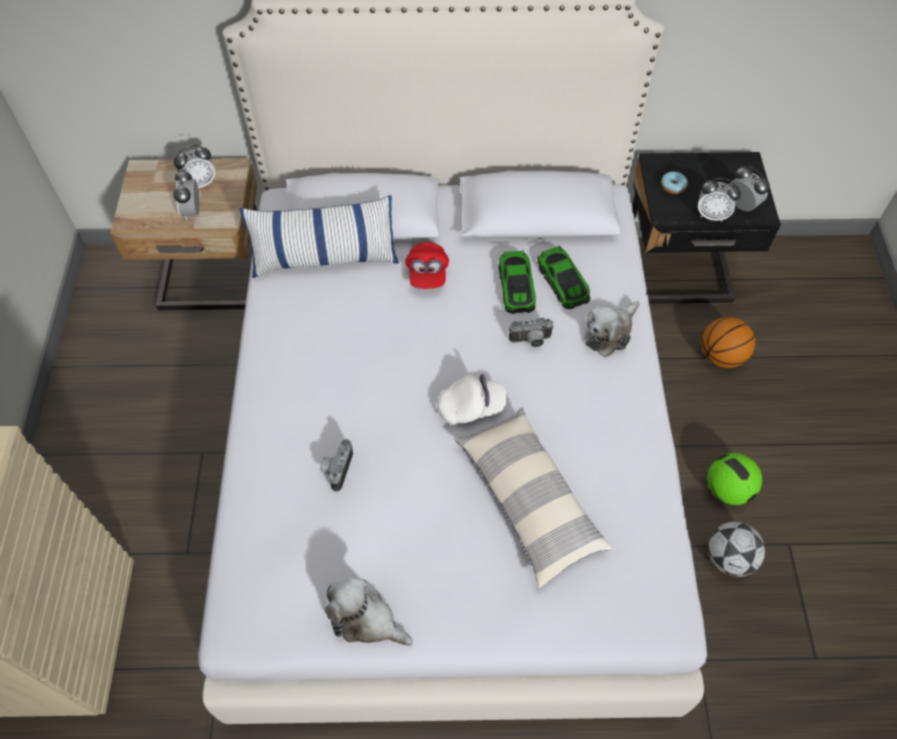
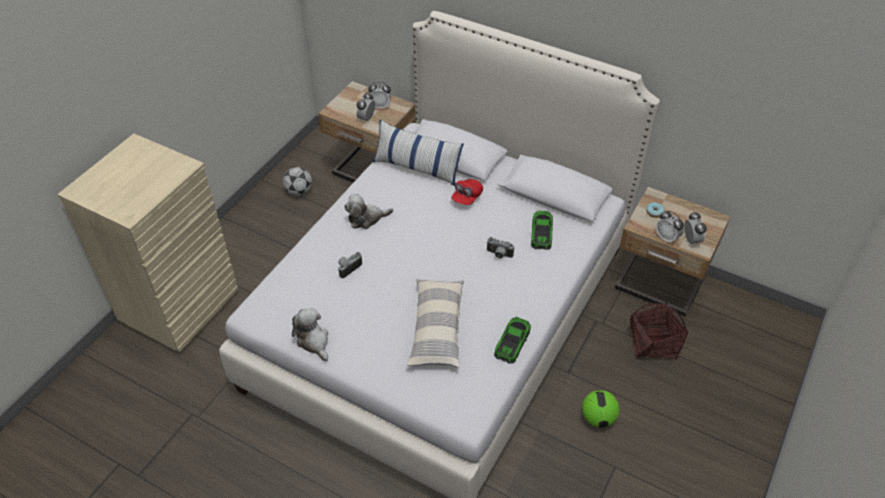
camera: 30 degrees right, 10 degrees down
(471, 407) = (440, 271): white cap -> none
(516, 286) = (512, 224): toy car -> toy car (512, 343)
(609, 333) = (548, 270): plush toy -> plush toy (366, 218)
(677, 276) = (658, 286): black nightstand -> beige nightstand
(721, 356) = (653, 344): basketball -> basket
(729, 558) = (569, 454): football -> football (299, 191)

